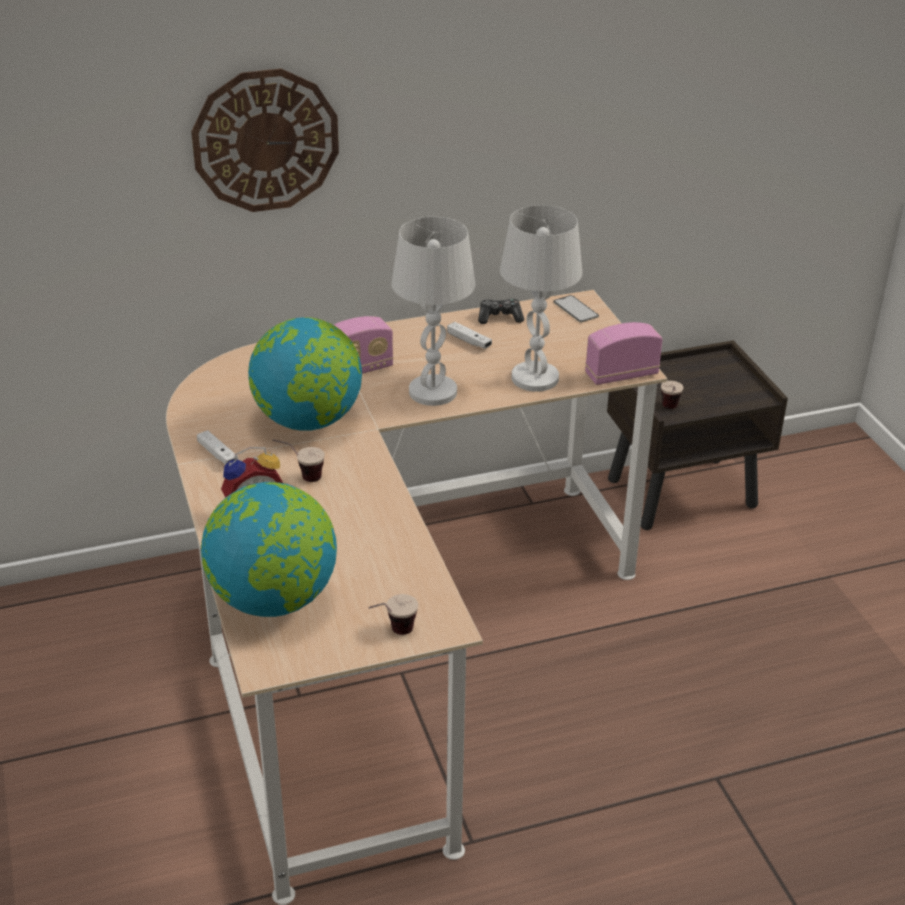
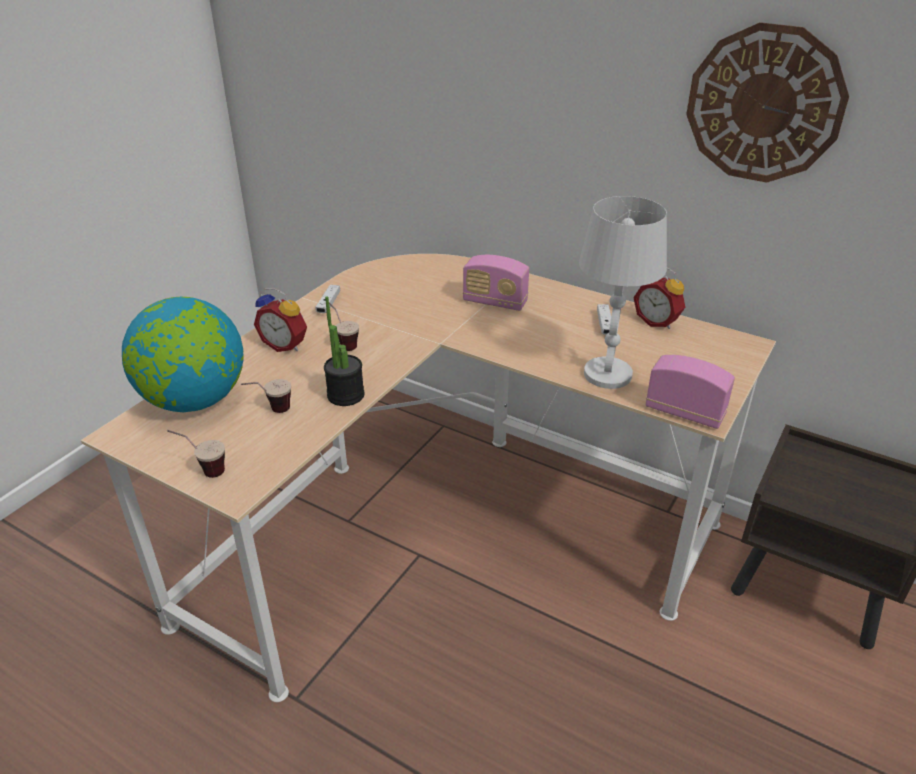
camera: 50 degrees right, 0 degrees up
(265, 140) = (496, 82): wall clock -> wall clock (764, 105)
(308, 421) = (409, 314): globe -> none
(386, 512) = (346, 395): none -> potted plant
(433, 392) = (517, 342): white table lamp -> none
(500, 317) = (657, 321): game controller -> alarm clock
(575, 309) = (732, 346): phone -> none
(670, 410) = (786, 492): cup -> cup (270, 412)

